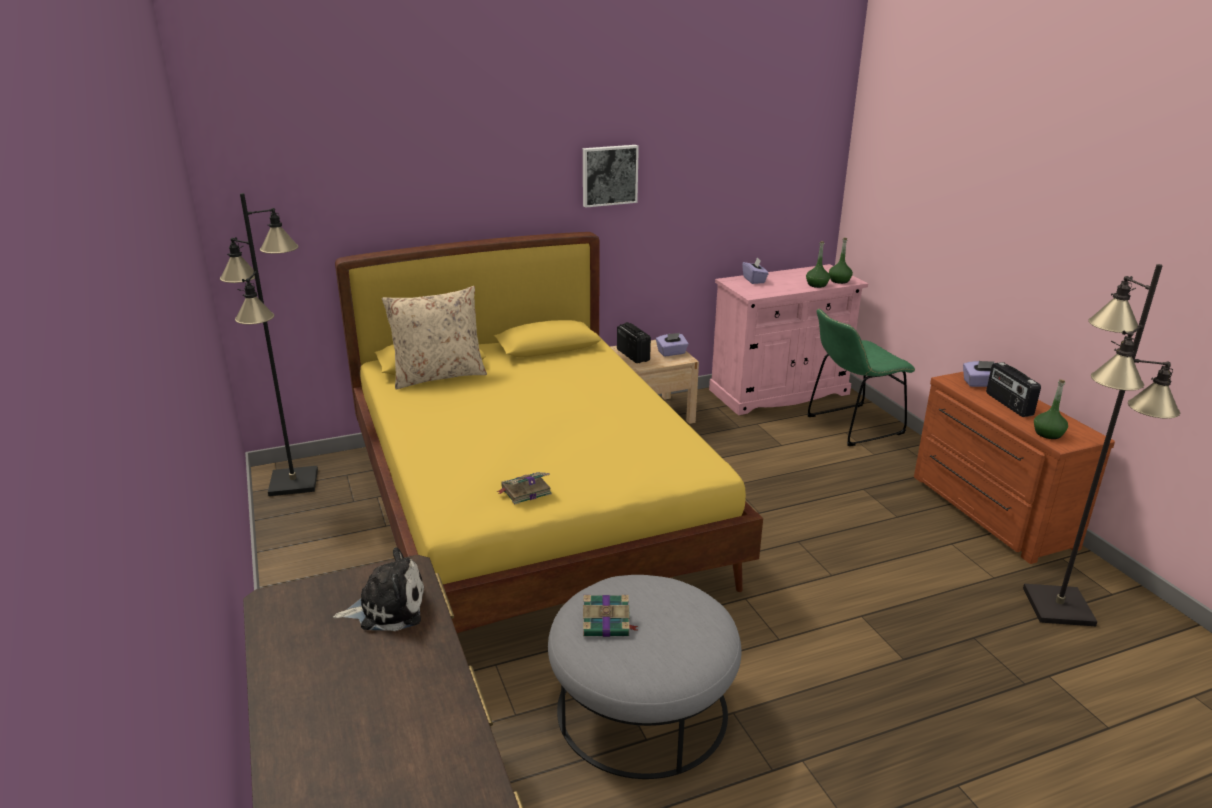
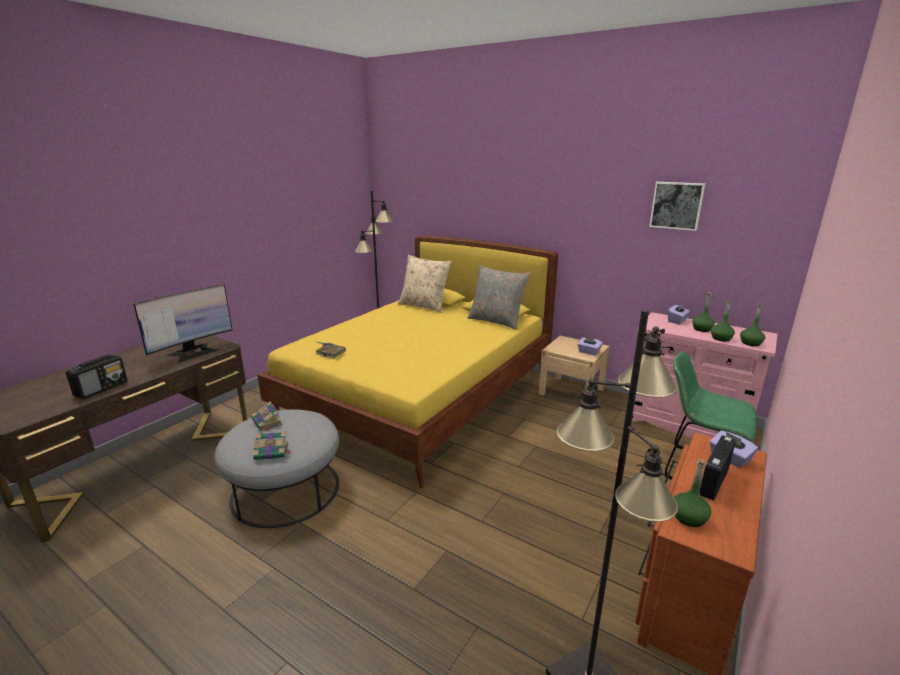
camera: 55 degrees right, 5 degrees down
(387, 608) = (193, 352): plush toy -> monitor
(574, 355) = (496, 321): none -> grey pillow
(609, 175) = (574, 215): picture -> picture (676, 205)
(633, 355) = (564, 344): radio -> radio (102, 389)
(700, 638) = (272, 452): none -> book
(787, 281) = (702, 329): none -> green bottle

